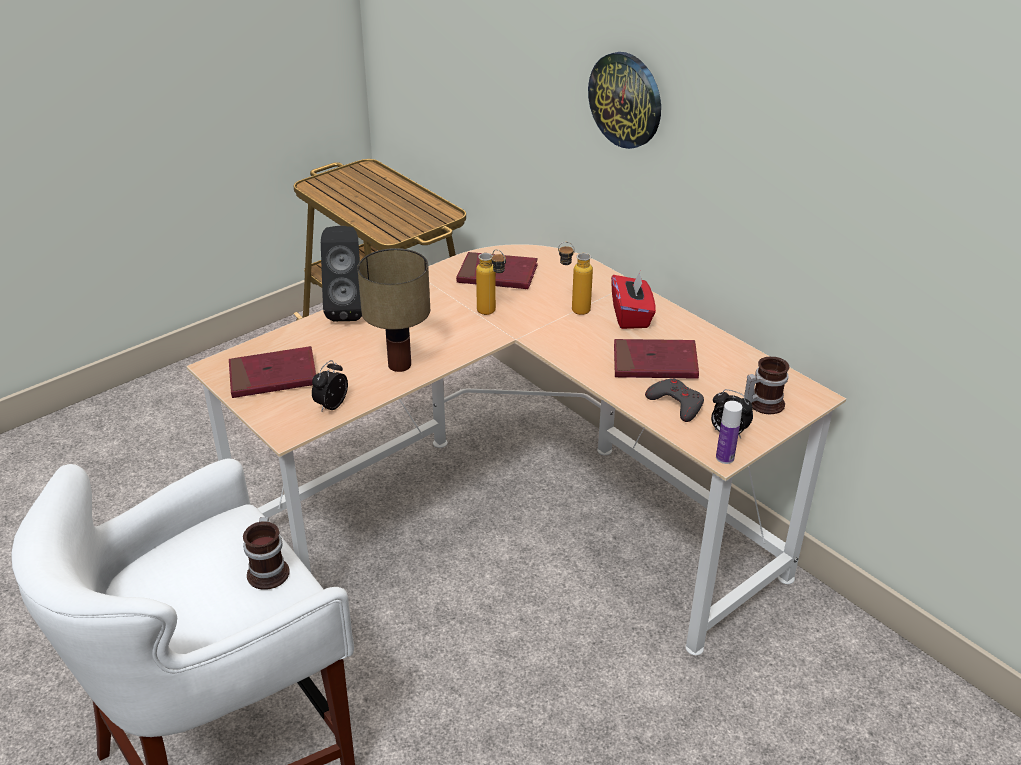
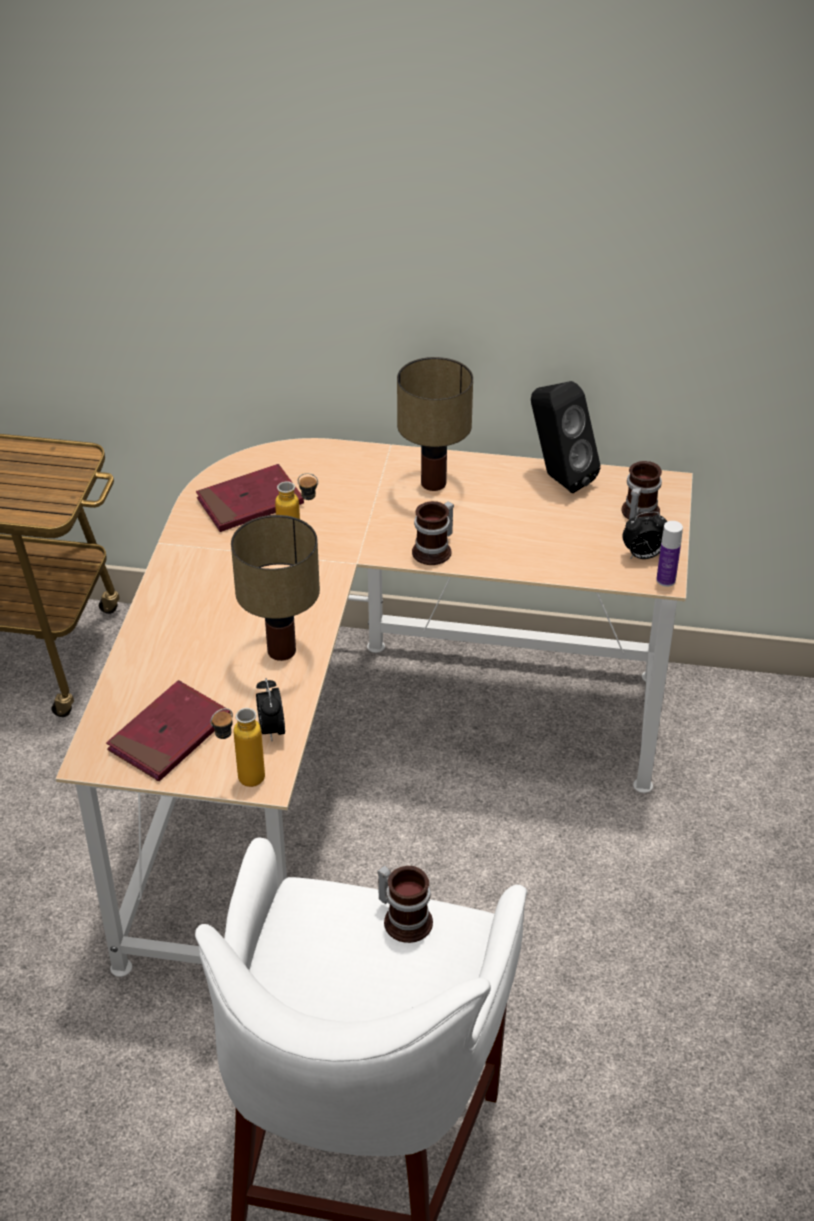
camera: 40 degrees left, 5 degrees up
(347, 310) = (145, 622): black speaker -> black speaker (558, 478)
(573, 309) = (371, 504): bottle -> bottle (241, 782)
(578, 357) = (435, 551): none -> mug
(626, 100) = (342, 248): wall clock -> none
(631, 316) = (432, 483): red tissue box -> table lamp
(655, 363) = (509, 521): red book -> none
(676, 403) = (572, 551): grey game controller -> none

